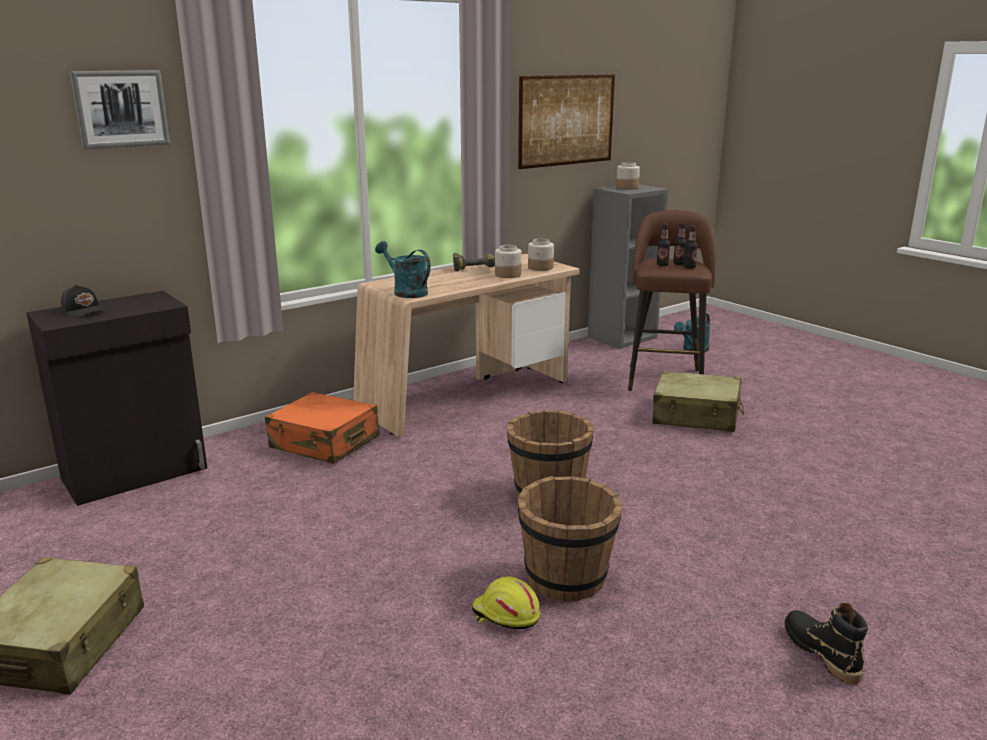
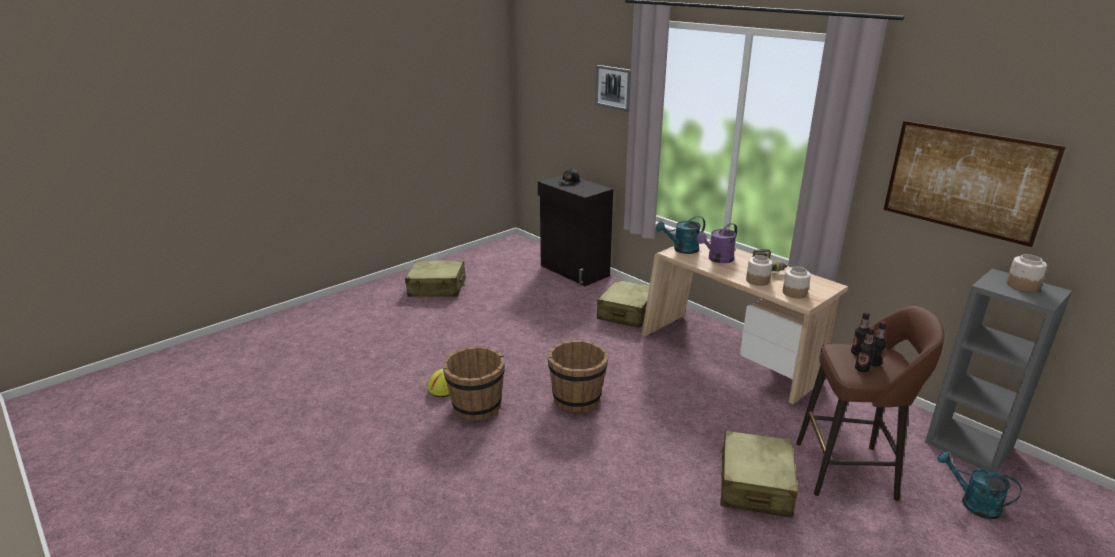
camera: 85 degrees right, 5 degrees up
(324, 443) = (627, 313): orange suitcase -> beige suitcase
(406, 292) = (681, 250): turquoise watering can -> turquoise watering can turned 150 degrees counterclockwise
(444, 282) = (717, 259): none -> purple watering can
(821, 653) = (393, 504): black boot -> none

